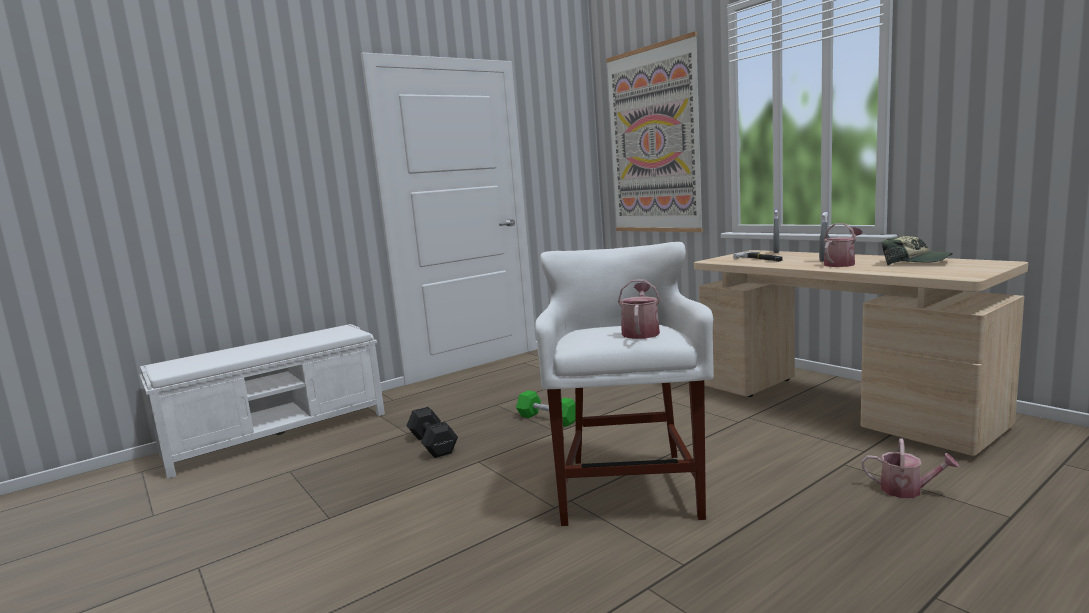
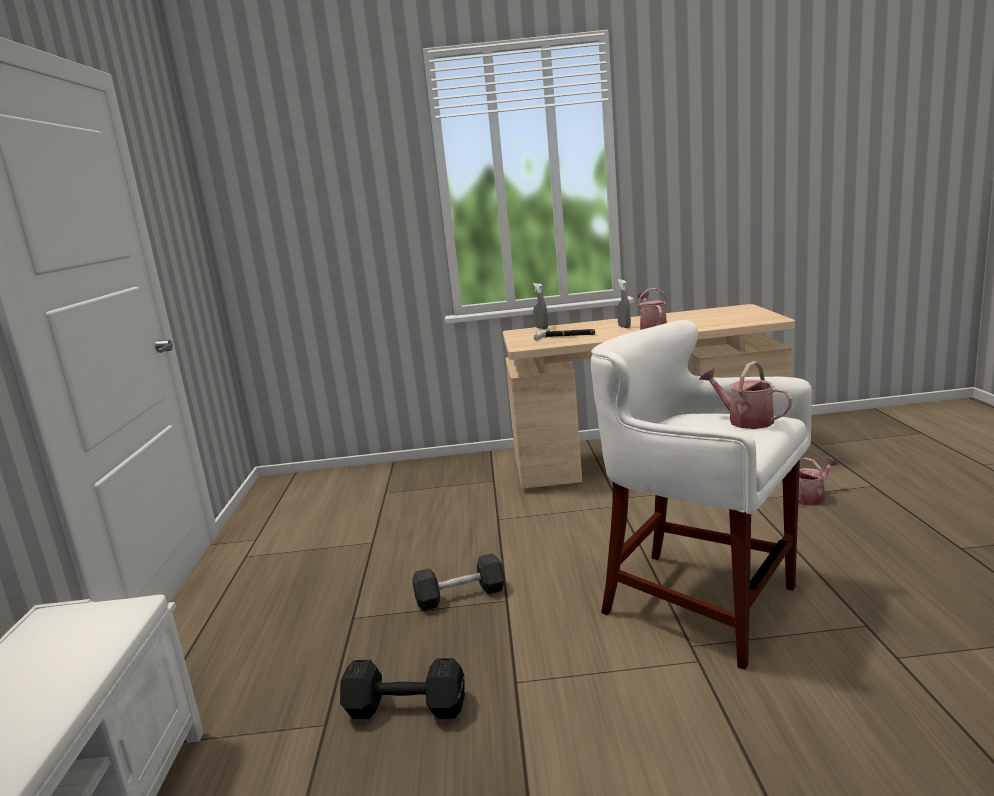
camera: 55 degrees left, 5 degrees up
(547, 419) = (460, 595): green dumbbell -> black dumbbell
(653, 141) = (318, 211): picture -> none
(915, 263) = (696, 316): cap -> none

